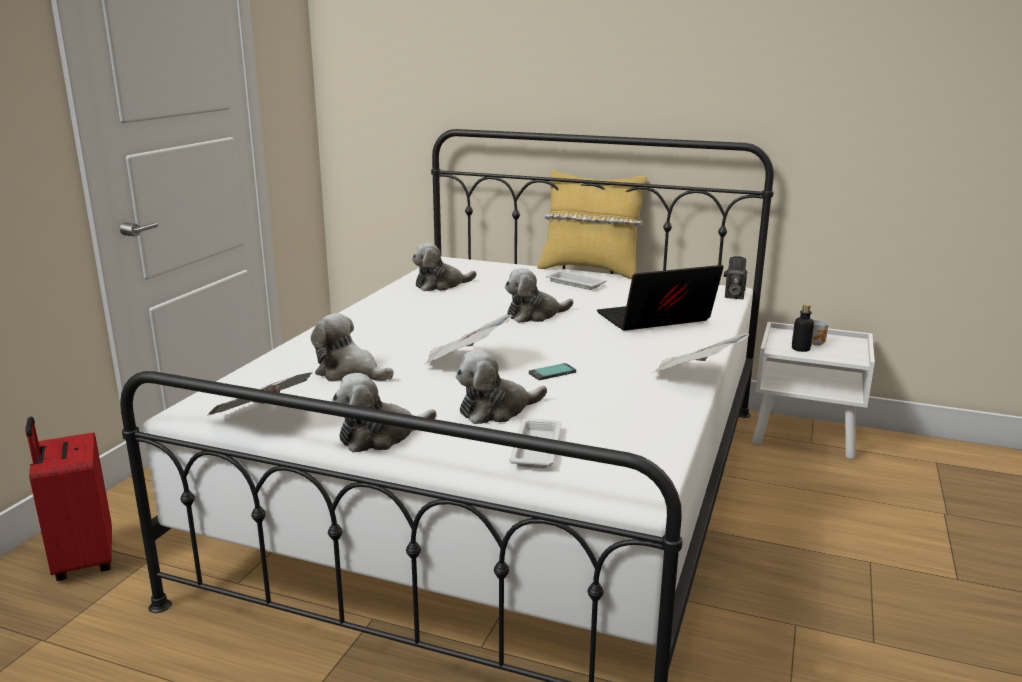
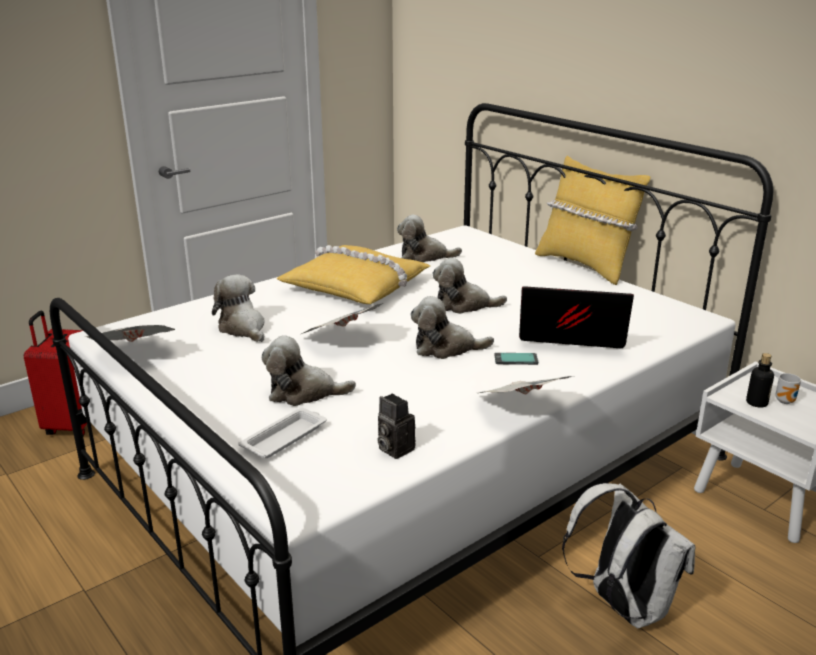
camera: 30 degrees right, 5 degrees up
(380, 436) = (191, 391): plush toy -> plush toy (446, 348)
(412, 318) = (356, 286): none -> yellow pillow
(552, 373) = (397, 369): phone -> phone (516, 360)
(574, 283) = (548, 278): white tray -> none
(733, 296) = (695, 326): camera -> camera (393, 449)
(793, 541) = (622, 606): none -> white backpack

